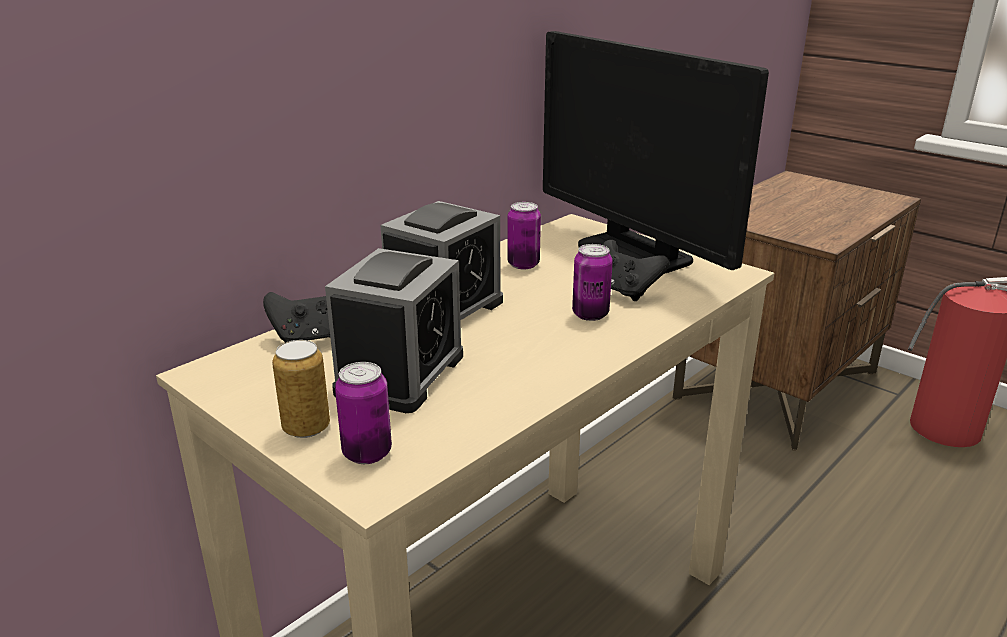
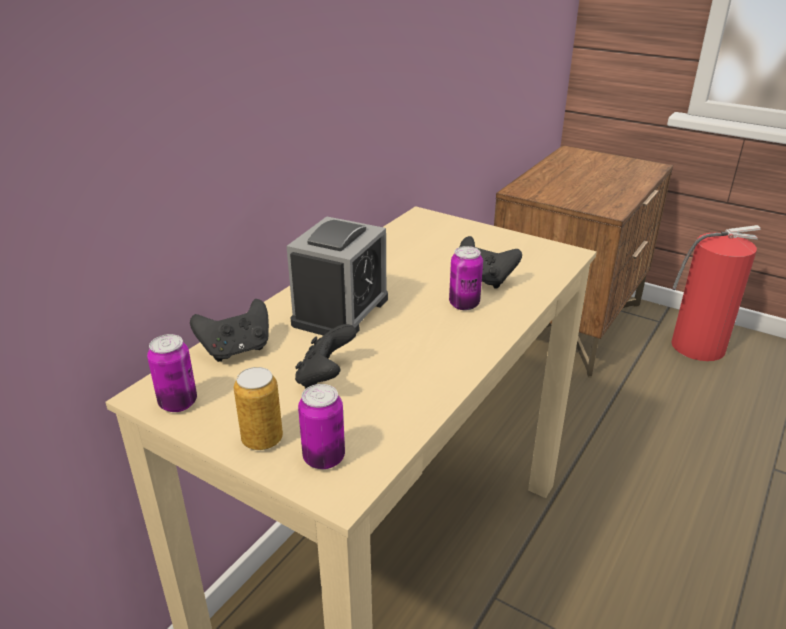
camera: 10 degrees left, 5 degrees up
(400, 374) = (325, 378): alarm clock -> black game controller
(523, 264) = (392, 260): can -> can (178, 403)
(634, 253) = (480, 242): monitor -> none

